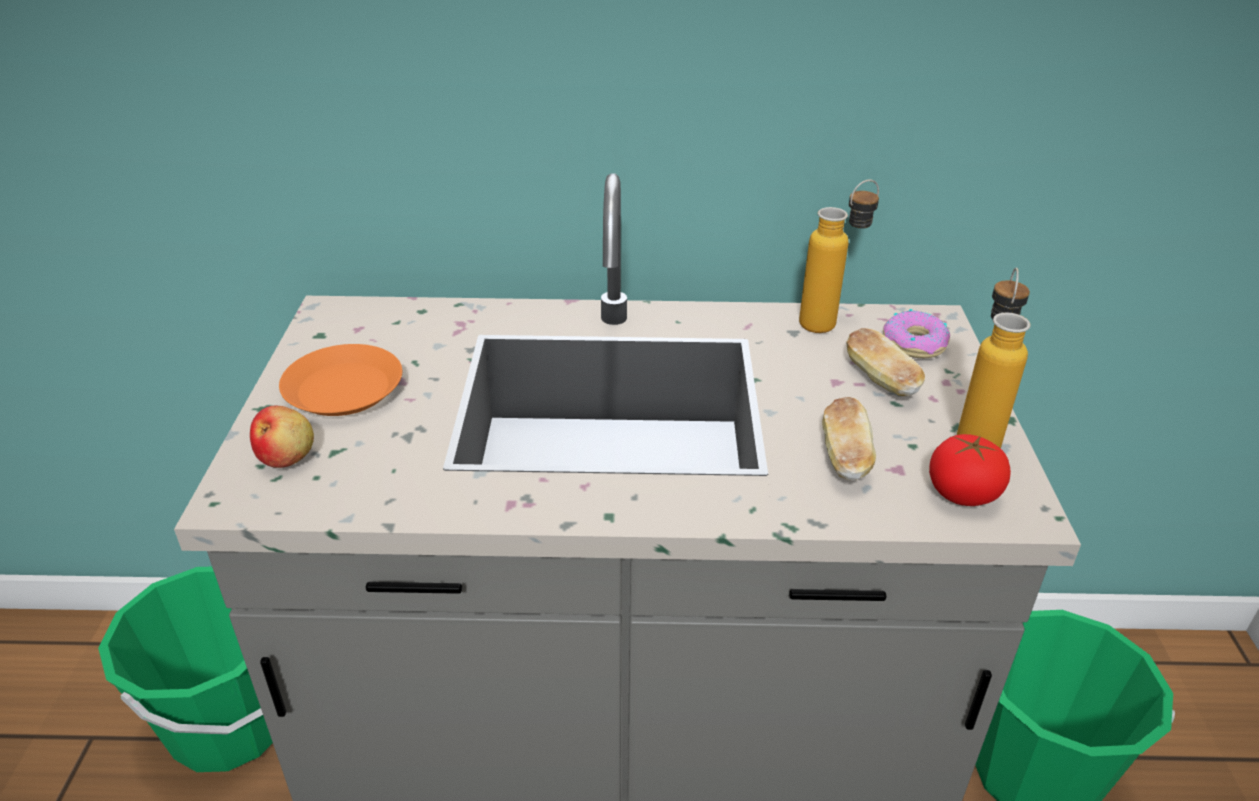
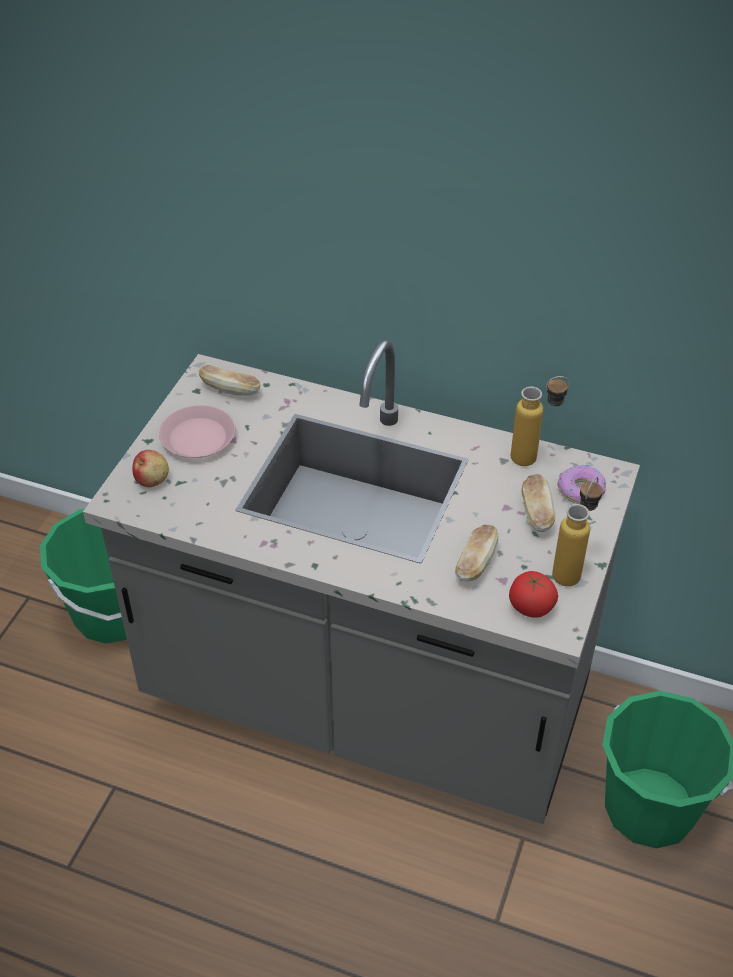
camera: 20 degrees right, 10 degrees up
(344, 389) = (198, 438): orange plate -> pink plate
(371, 325) = (230, 390): none -> bread

